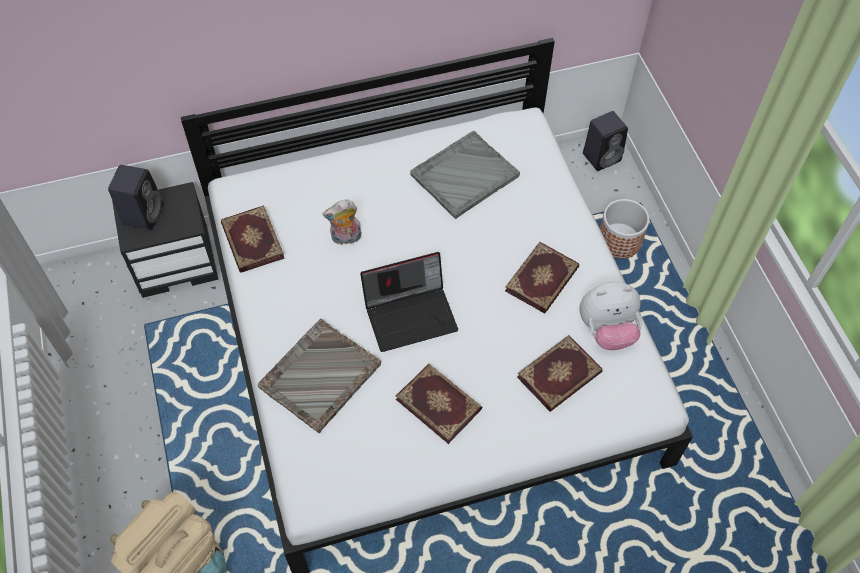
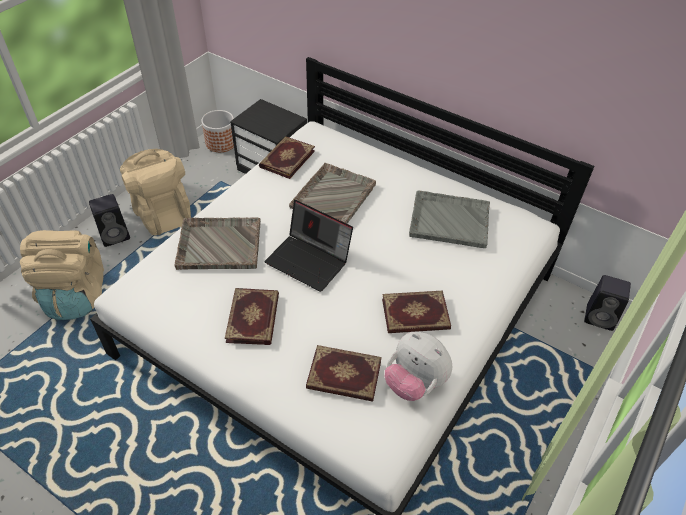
camera: 50 degrees right, 10 degrees down
(137, 412) = (163, 214): none -> beige backpack
(143, 213) = (264, 114): black speaker -> black speaker (116, 235)
(345, 238) = (334, 196): plush toy -> grey tray
(619, 241) = (543, 375): planter -> planter (221, 143)

